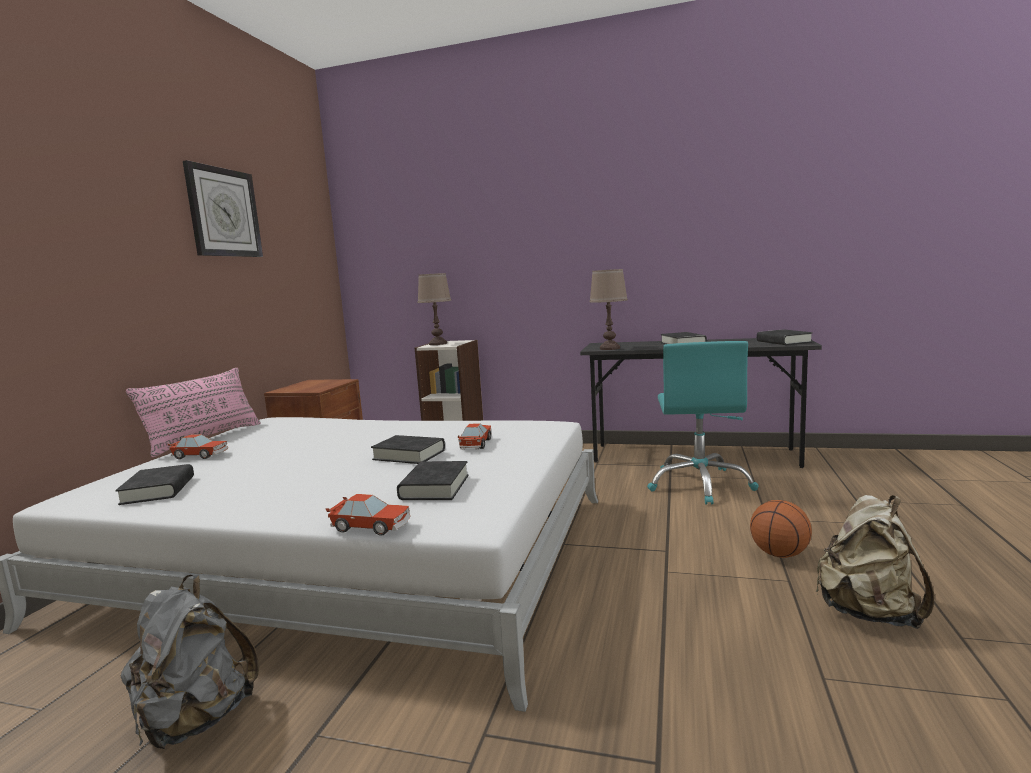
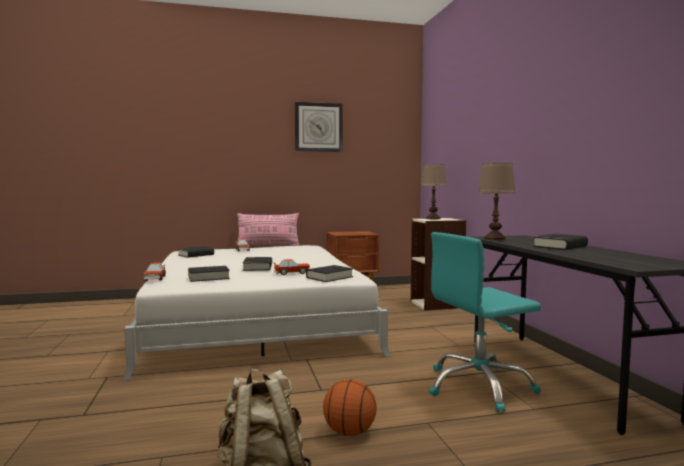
camera: 60 degrees right, 5 degrees down
(195, 720) = (117, 333): grey backpack -> none
(783, 342) = (640, 263): black book -> black book (329, 277)

